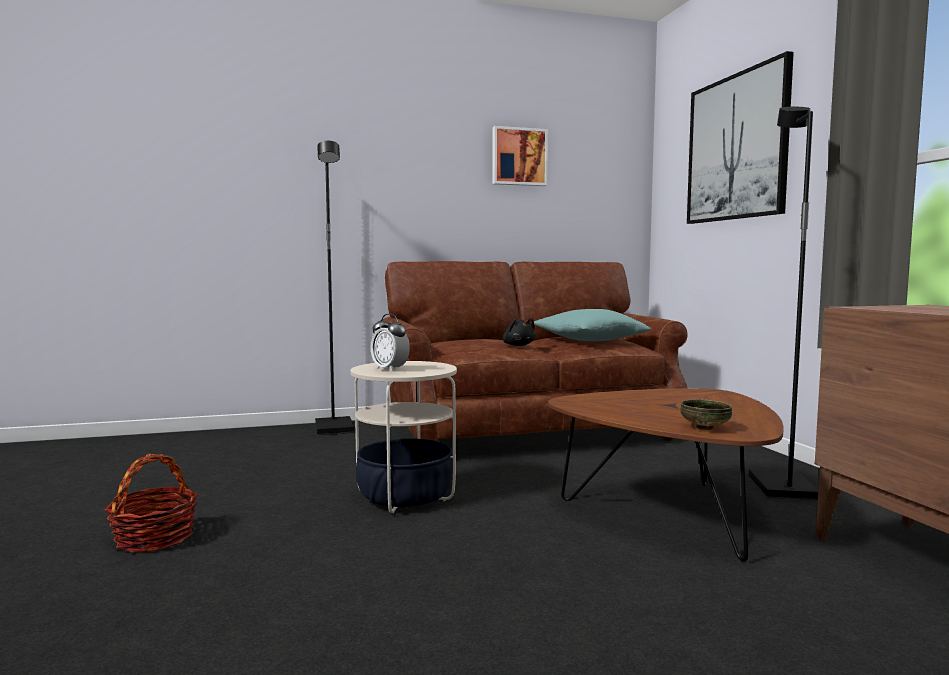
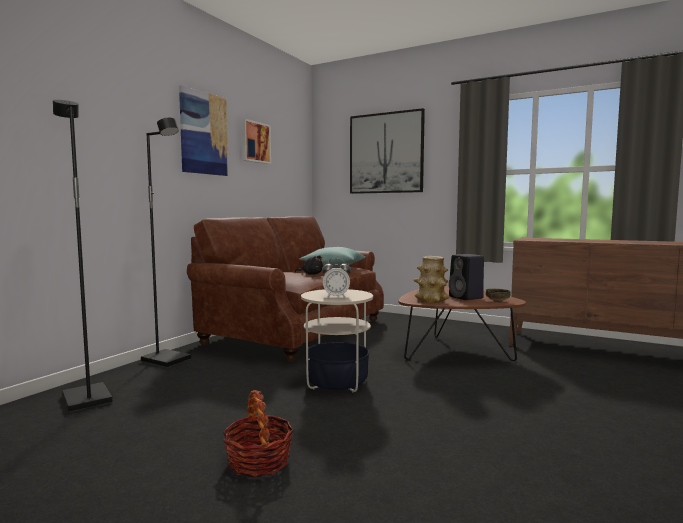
camera: 45 degrees left, 0 degrees up
(424, 154) = (204, 133): none -> picture
(597, 405) = (431, 300): none -> vase
(678, 412) = (467, 297): none -> black speaker
(780, 488) = (459, 331): black floor lamp -> black floor lamp (85, 400)

